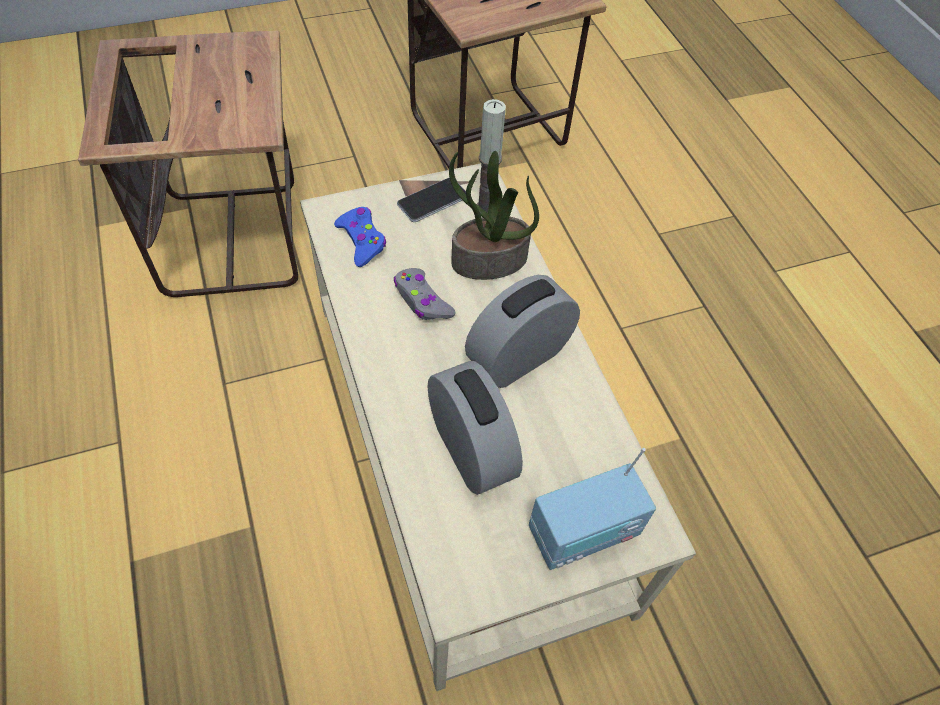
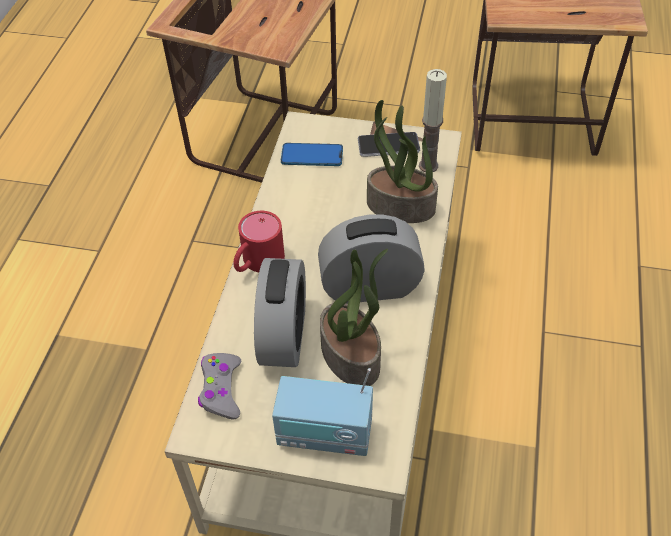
camera: 35 degrees right, 5 degrees down
(362, 241) = (312, 156): blue game controller -> phone
(386, 382) = (257, 263): none -> red mug
(422, 301) = (326, 216): grey game controller -> grey game controller (221, 390)
(552, 438) = (352, 356): none -> potted plant

